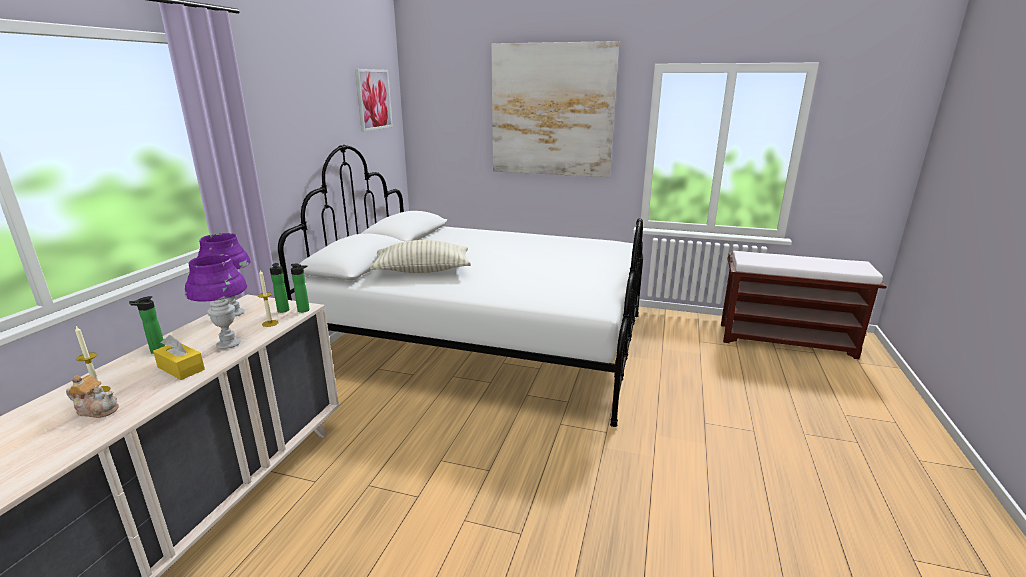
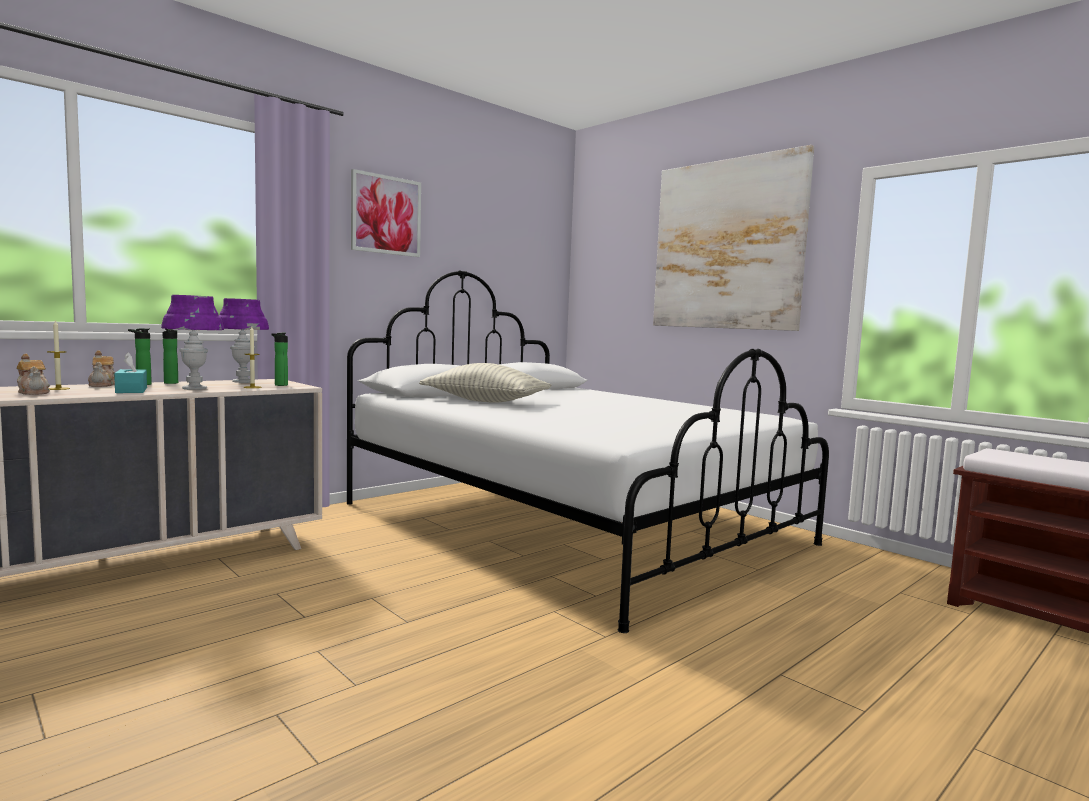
camera: 30 degrees right, 15 degrees down
(122, 366) = (103, 385): none -> teapot
(181, 368) = (131, 390): yellow tissue box -> turquoise tissue box
(305, 310) = (297, 387): bottle -> bottle (171, 383)
(373, 99) = (525, 236): picture -> picture (386, 215)

